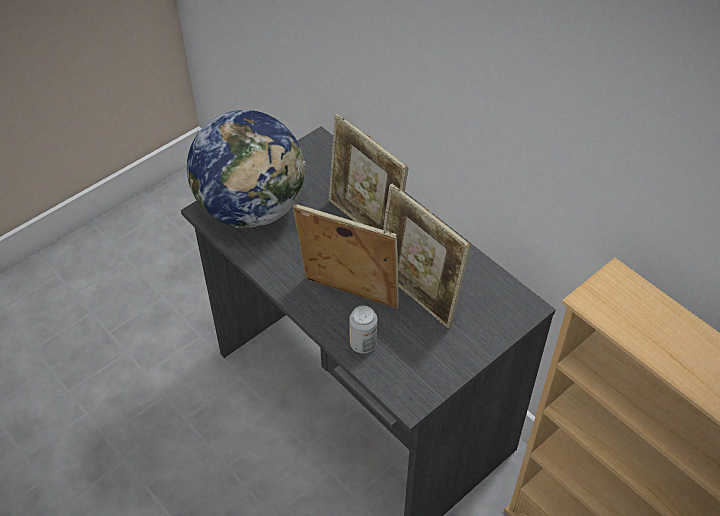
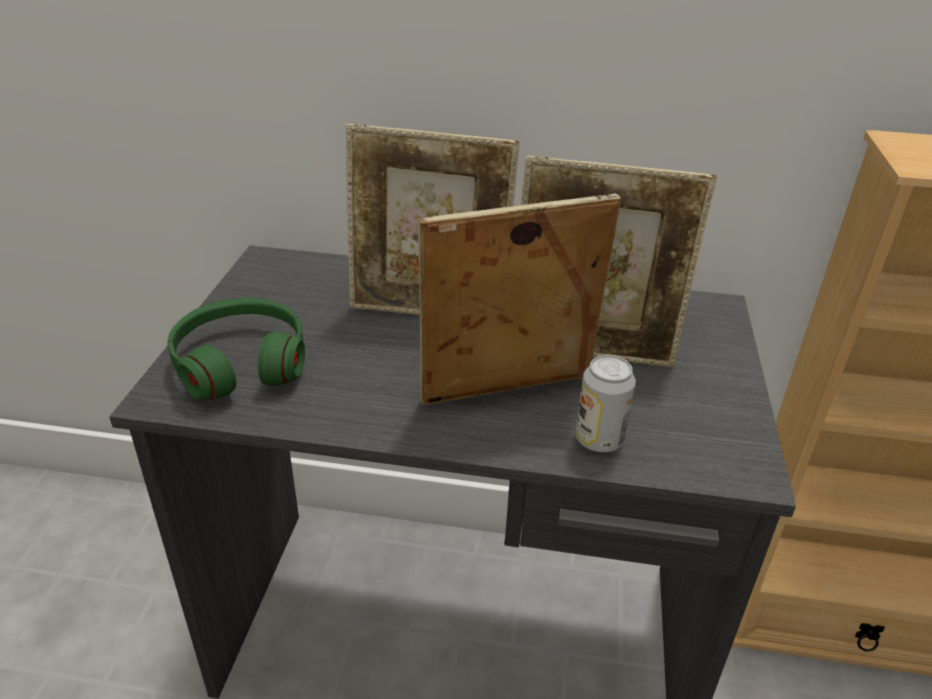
camera: 40 degrees left, 15 degrees down
(252, 208) = (241, 362): globe -> green headphones

